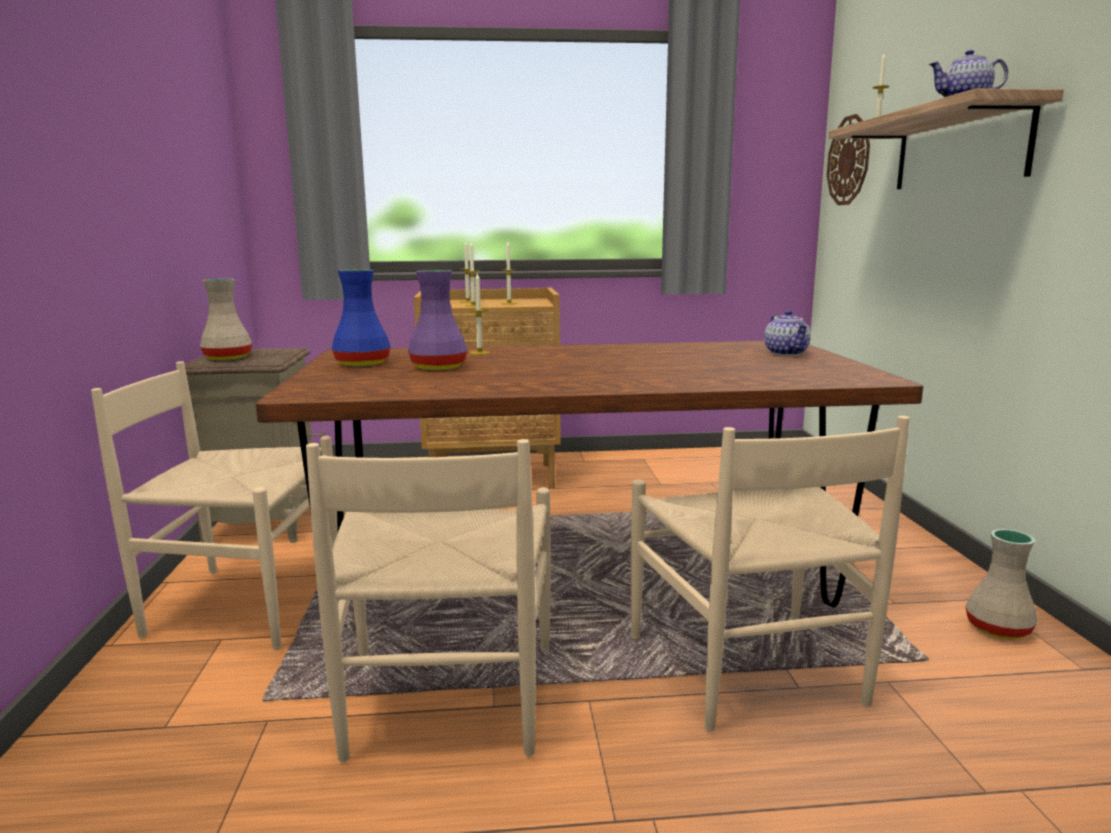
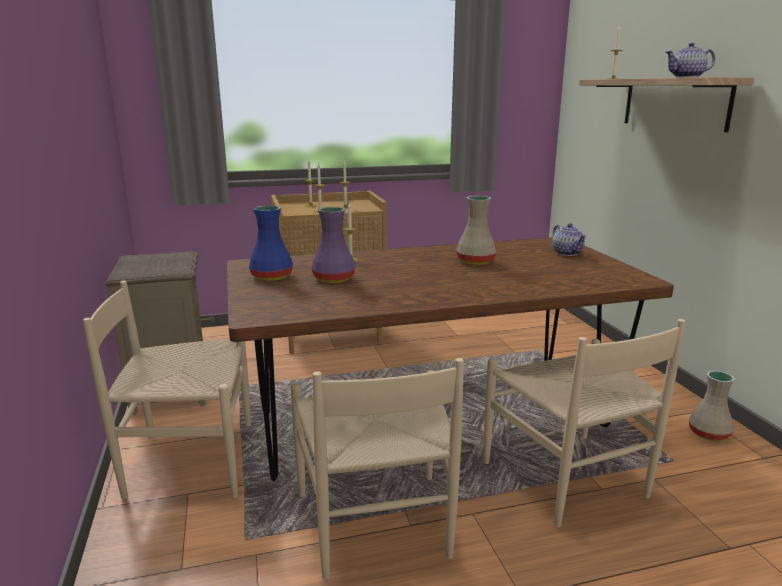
camera: 10 degrees left, 5 degrees up
(226, 358) = (139, 267): beige vase -> beige vase (475, 262)
(849, 160) = (584, 94): wall clock -> none

